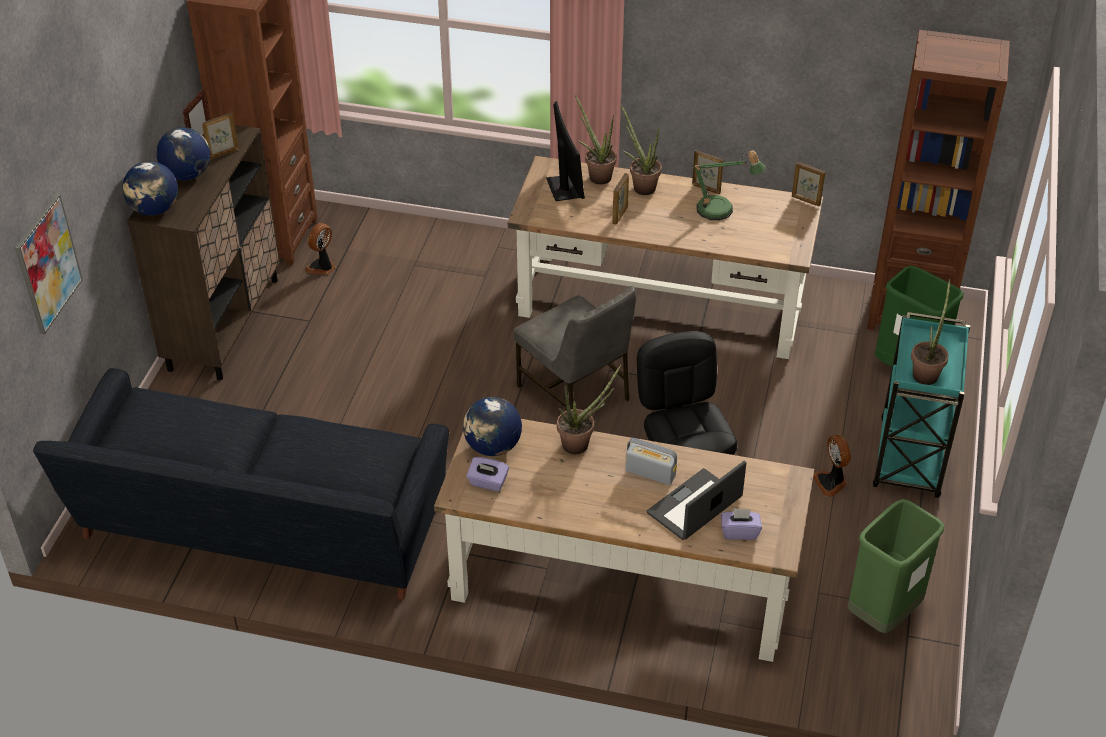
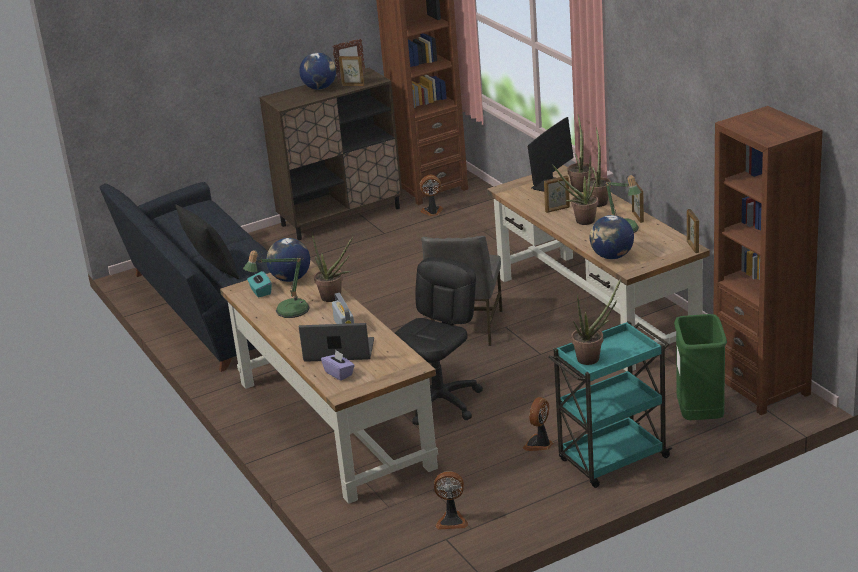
camera: 50 degrees right, 15 degrees down
(47, 263) = (163, 83): picture -> none
(154, 210) = (279, 97): globe -> globe (612, 256)
(318, 484) = (212, 270): none -> black pillow
(488, 482) = (260, 291): purple tissue box -> turquoise tissue box
(559, 490) = (286, 311): none -> table lamp
(665, 219) = (581, 221): none -> potted plant
(883, 613) = (452, 520): green trash can -> fan

